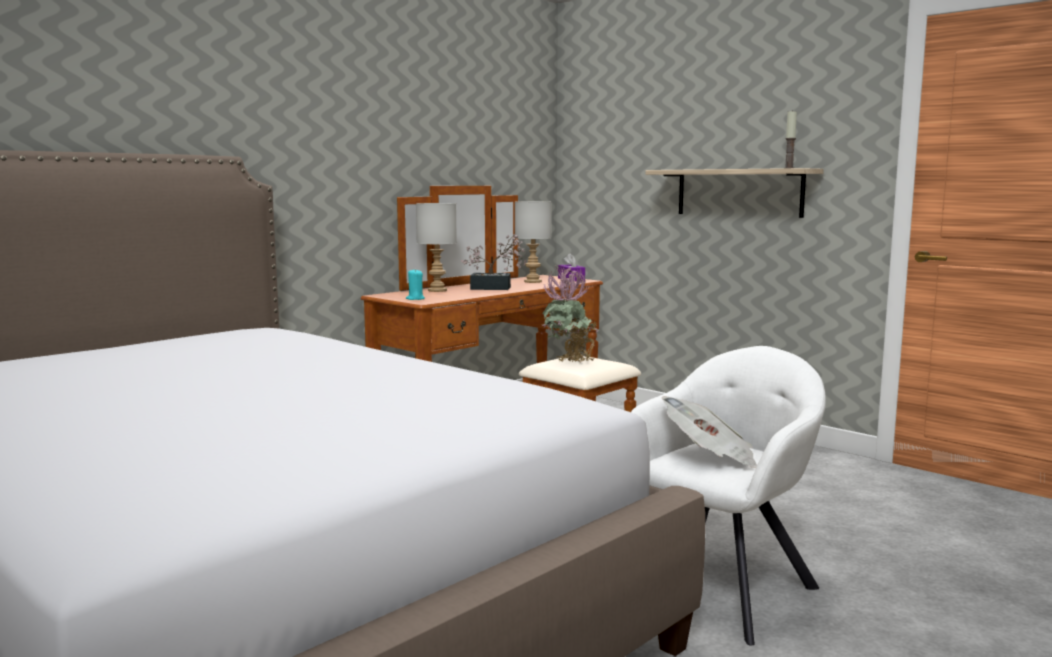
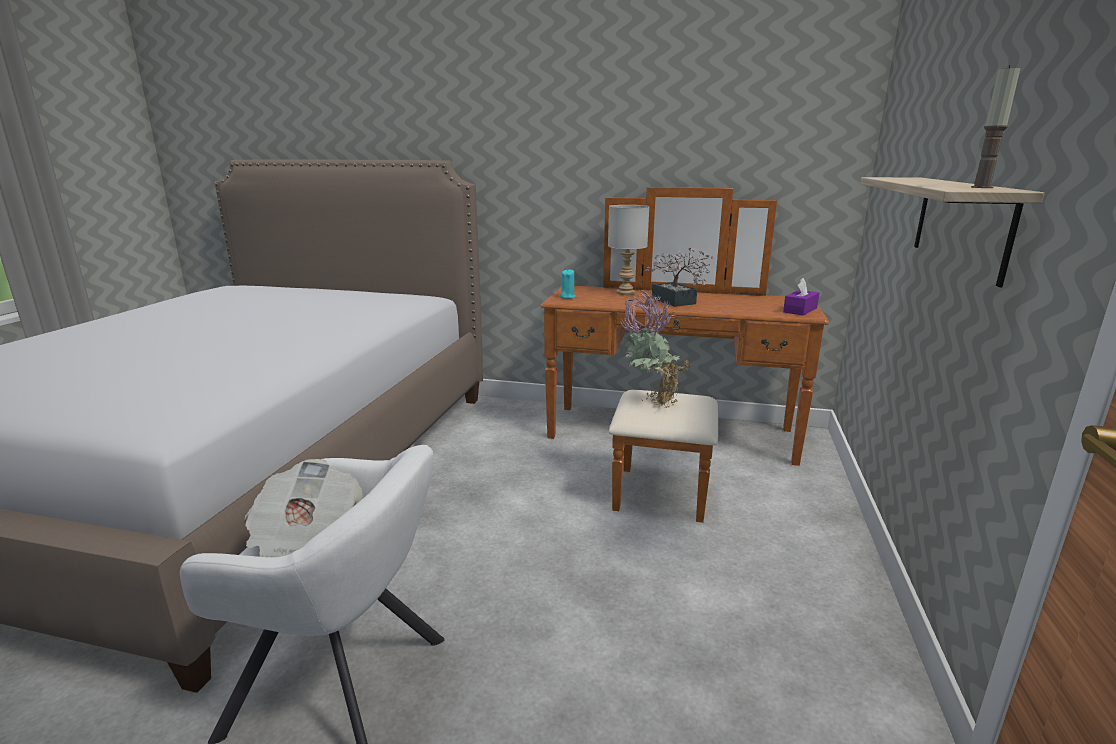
camera: 60 degrees right, 10 degrees up
(532, 282) = (747, 303): grey table lamp -> none

